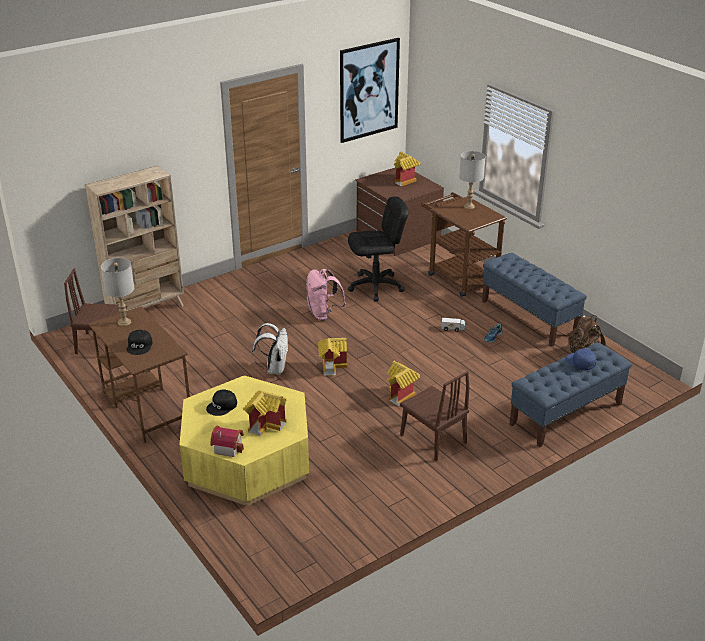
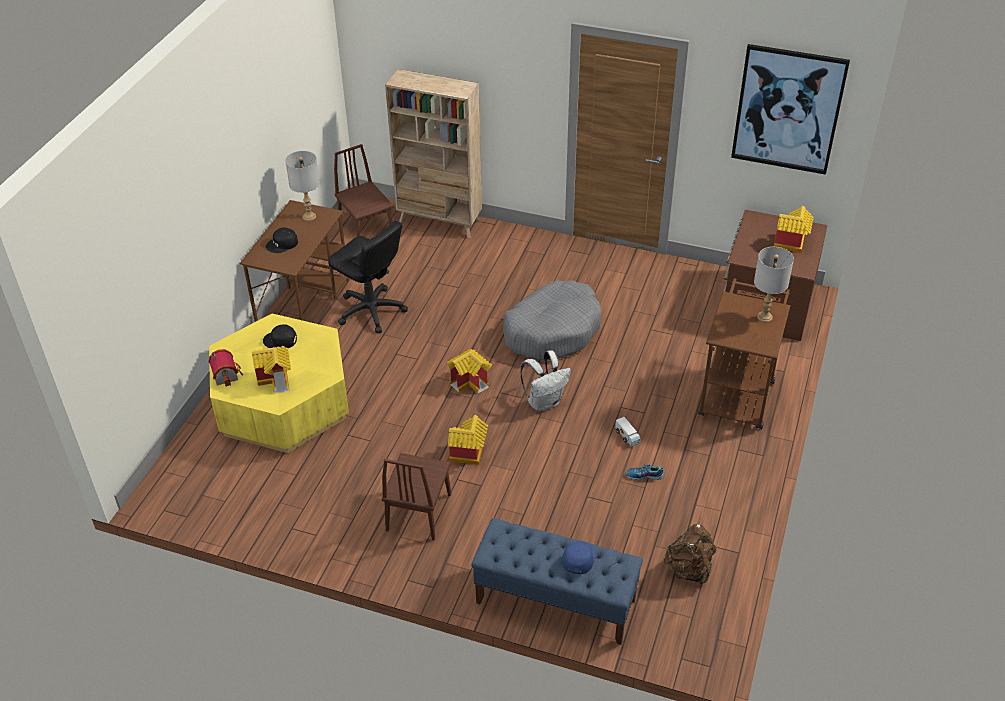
camera: 55 degrees right, 10 degrees up
(274, 369) = (429, 347): white backpack -> white backpack (544, 402)
(323, 314) = (552, 330): pink backpack -> grey dog bed
(376, 286) = (643, 340): black office chair -> black office chair (371, 311)
(529, 317) = (717, 489): blue bench -> none

